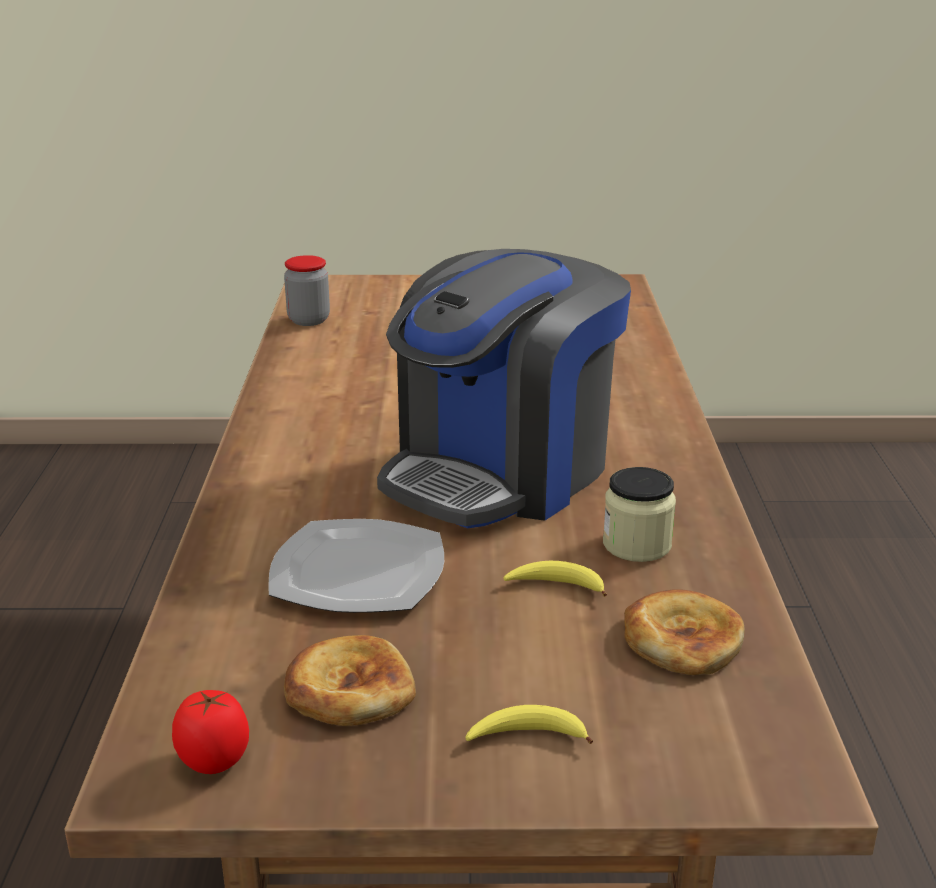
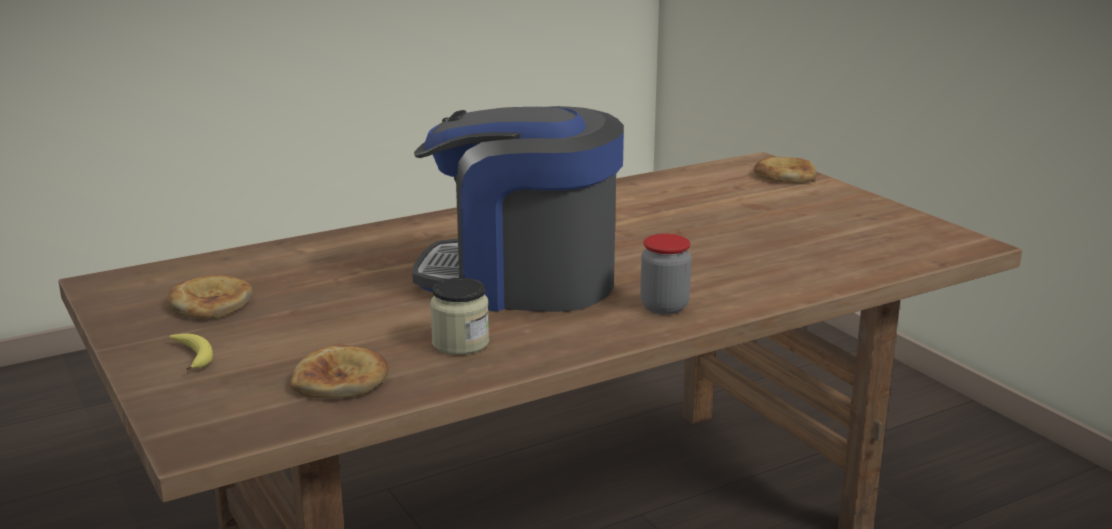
camera: 60 degrees right, 5 degrees down
(214, 760) = (126, 291): tomato -> none
(309, 320) = (689, 176): jar -> jar (664, 307)
(359, 573) = (339, 276): plate -> none
(369, 287) = (785, 175): none -> bread
(556, 586) = (375, 330): banana -> none

